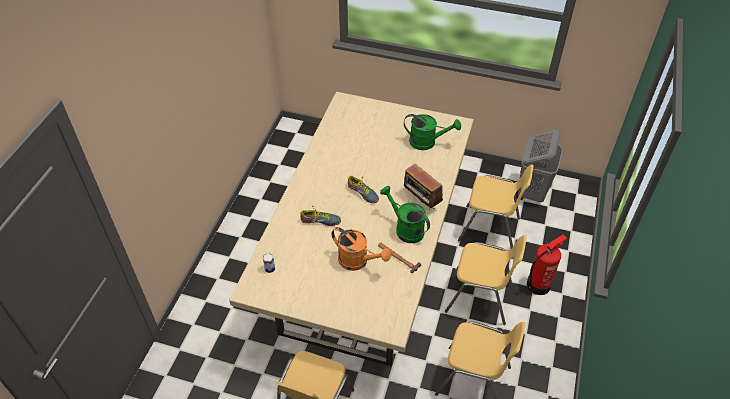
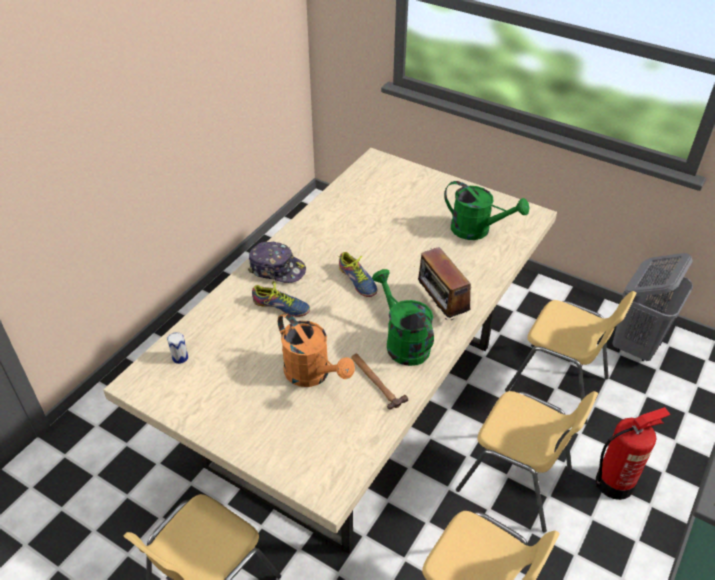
camera: 15 degrees right, 5 degrees down
(307, 195) = (277, 269): none -> cap

